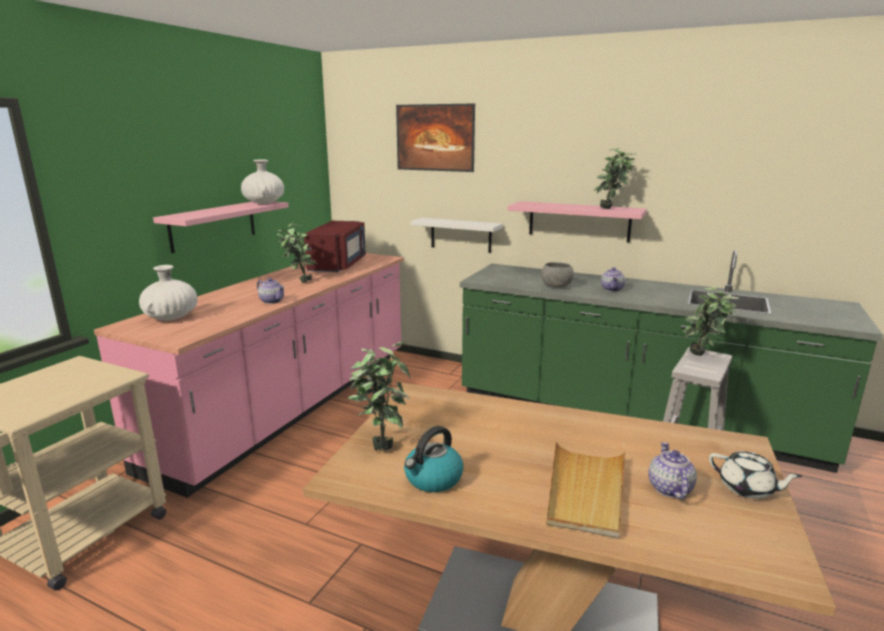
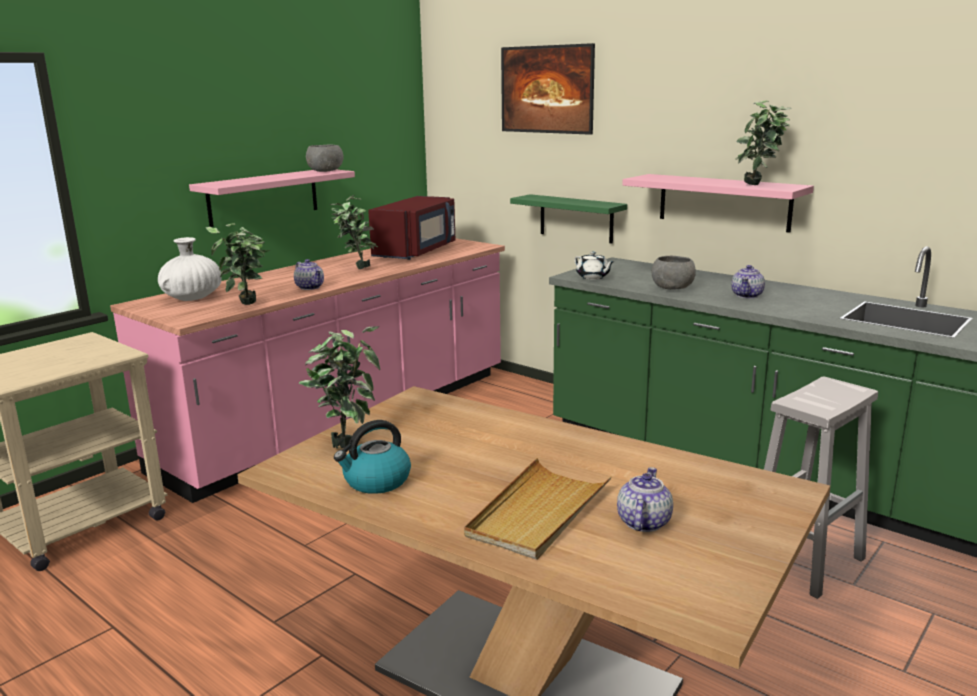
camera: 15 degrees right, 0 degrees up
(264, 203) = (325, 171): white vase -> grey bowl
(461, 235) = (576, 218): white shelf -> green shelf
(704, 357) = (833, 389): potted plant -> potted plant (246, 306)
(747, 489) = (744, 534): white teapot -> white teapot (593, 277)

